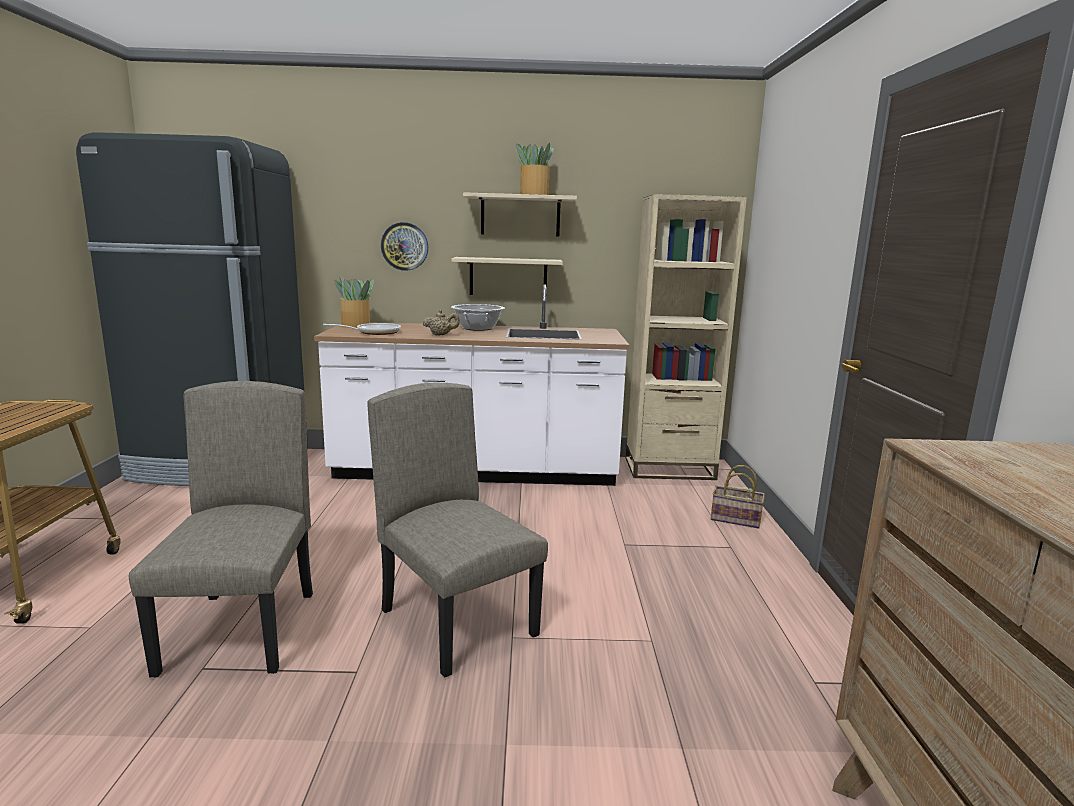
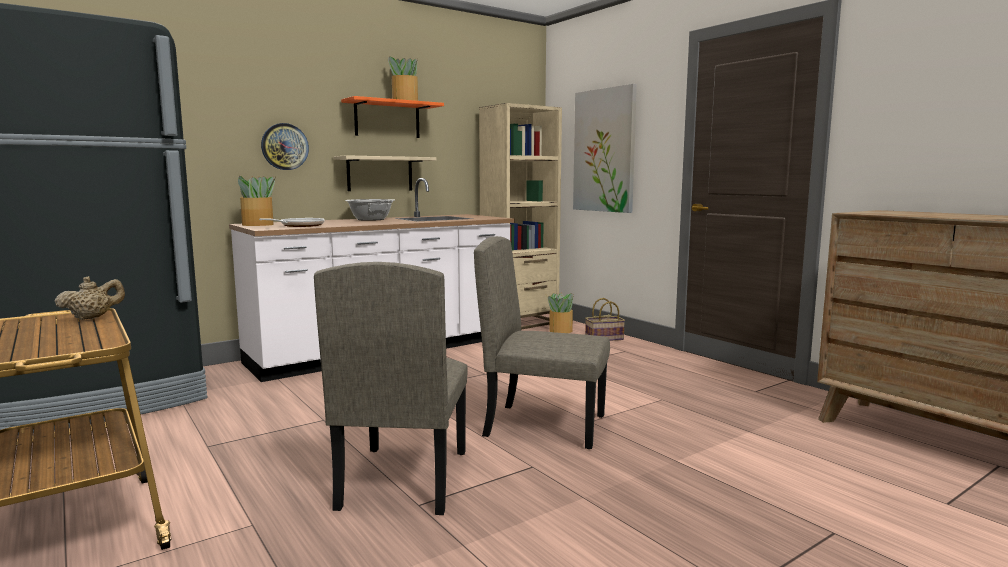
camera: 35 degrees left, 5 degrees down
(242, 631) = (403, 479): beige chair -> beige chair turned 135 degrees counterclockwise
(441, 335) = (363, 223): beige teapot -> beige teapot (93, 317)
(520, 215) = (387, 119): beige shelf -> orange shelf
(698, 492) = (560, 331): none -> potted plant
(788, 260) = (604, 150): none -> picture

